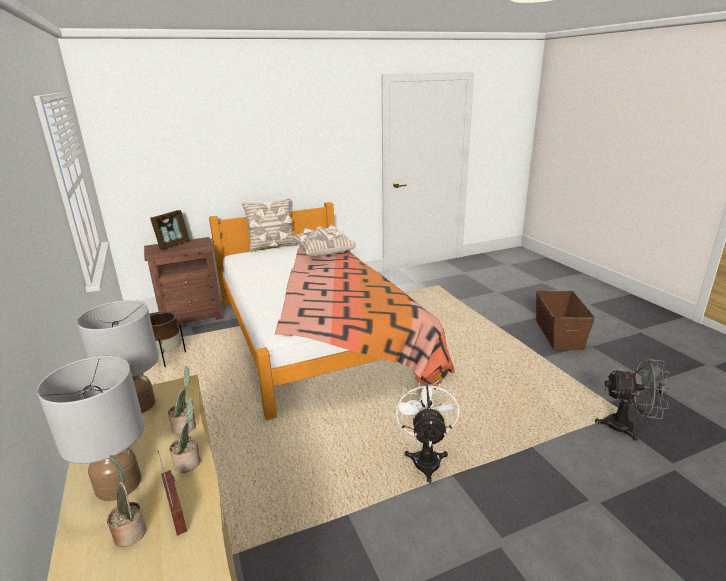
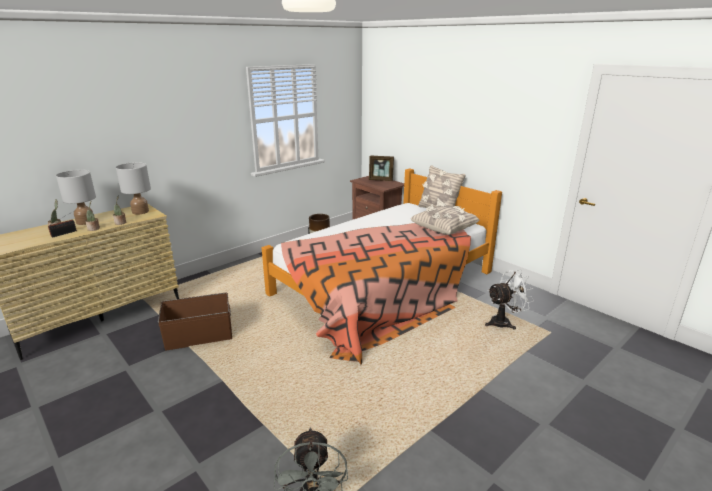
camera: 70 degrees right, 0 degrees up
(426, 458) = (239, 366): white fan -> white fan (504, 322)
(559, 333) = (506, 446): brown storage box -> brown storage box (199, 336)

